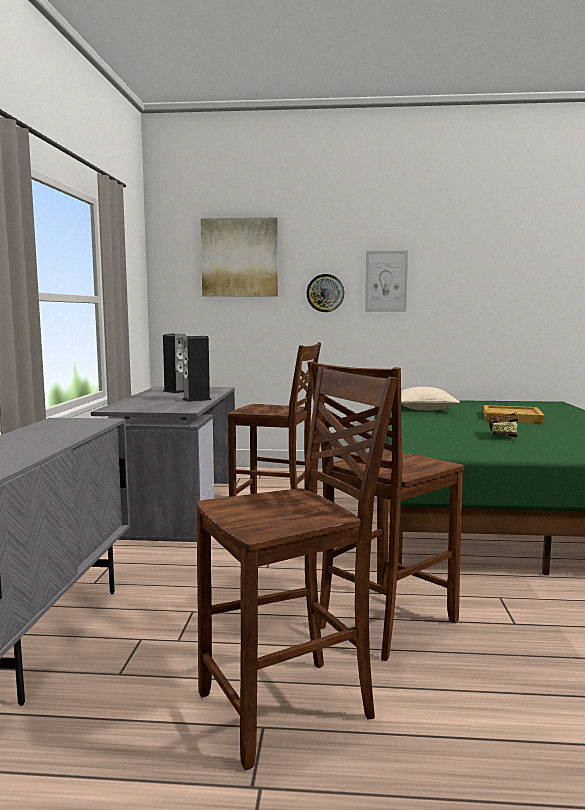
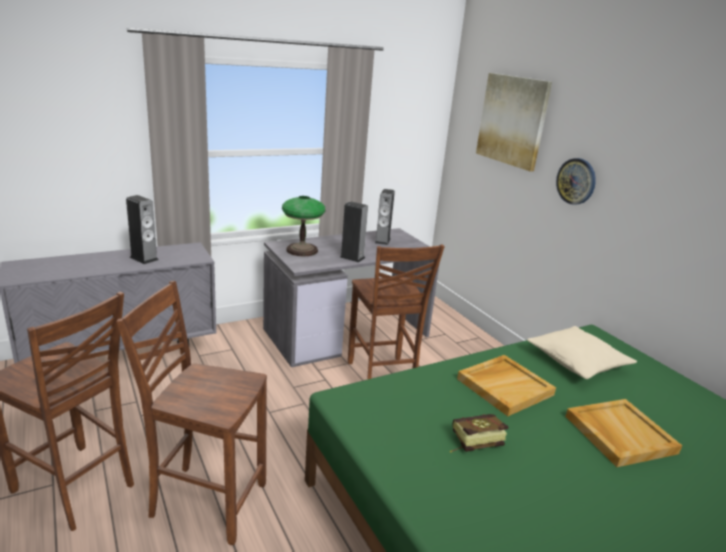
camera: 55 degrees right, 15 degrees up
(50, 434) = (144, 258): none -> speaker
(145, 406) = (302, 250): none -> table lamp
(386, 281) = (643, 186): picture -> none
(439, 422) = (504, 386): none -> beige tray

